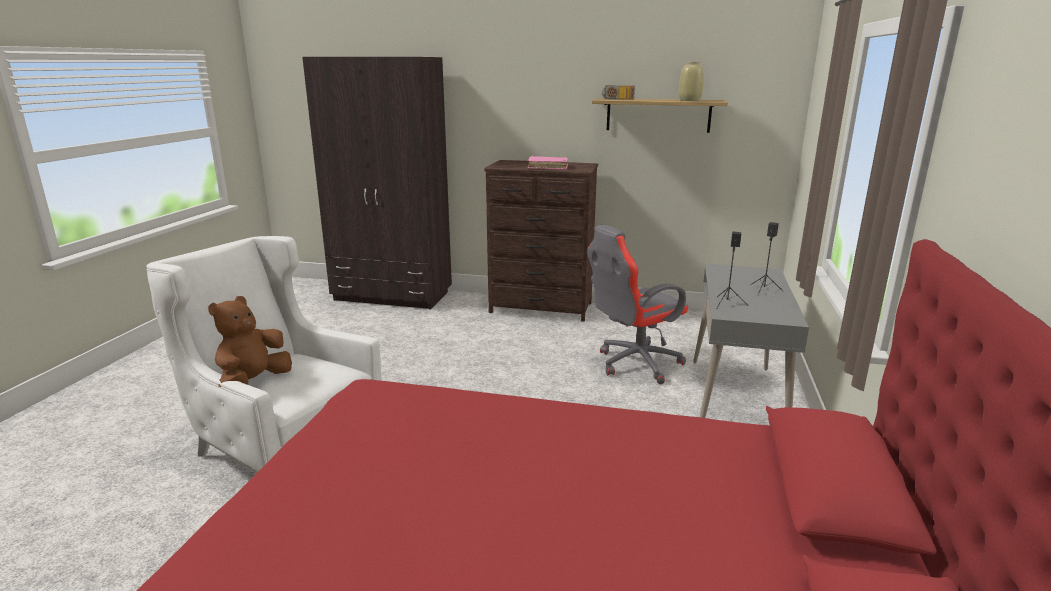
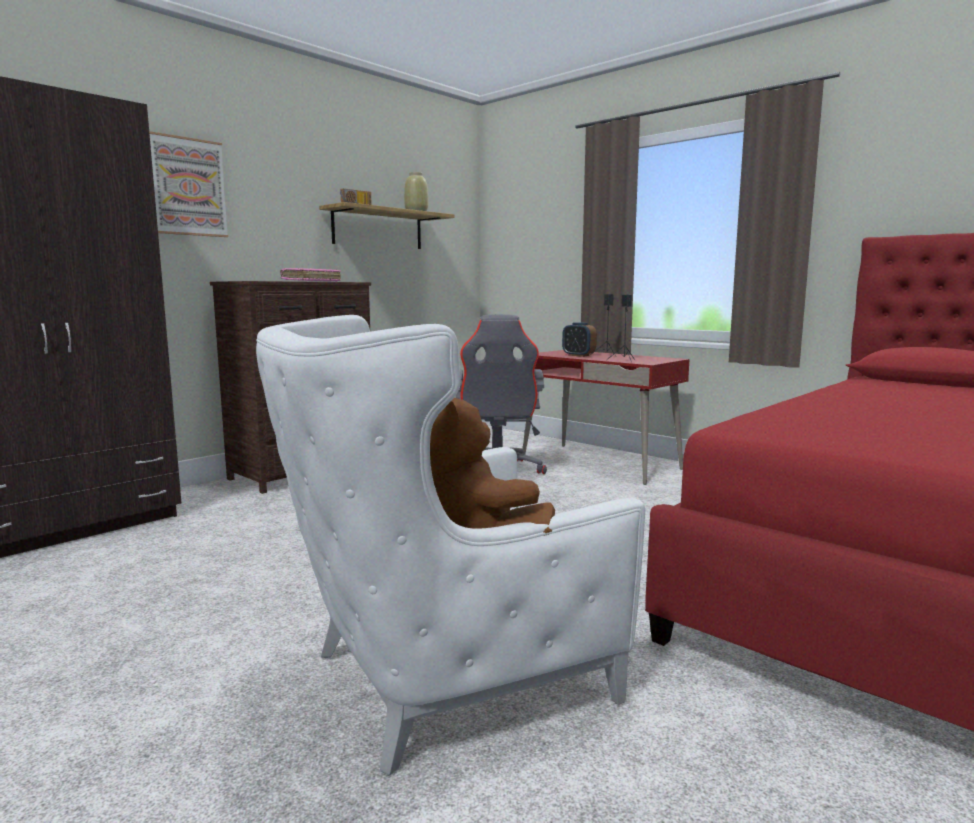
camera: 60 degrees left, 10 degrees down
(491, 93) = (189, 187): none -> picture
(735, 281) = (578, 355): none -> alarm clock
(736, 400) = (600, 463): grey desk -> red desk

